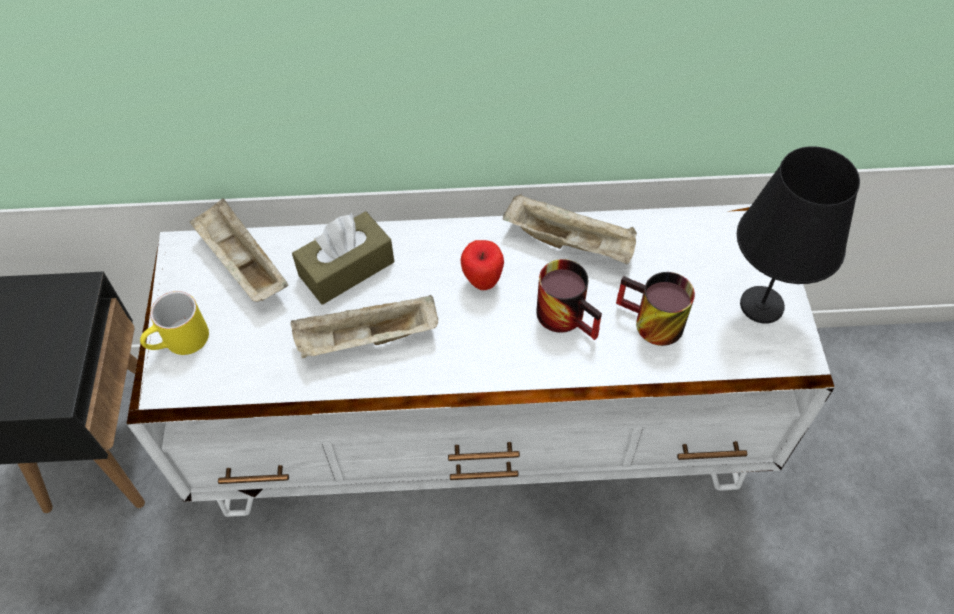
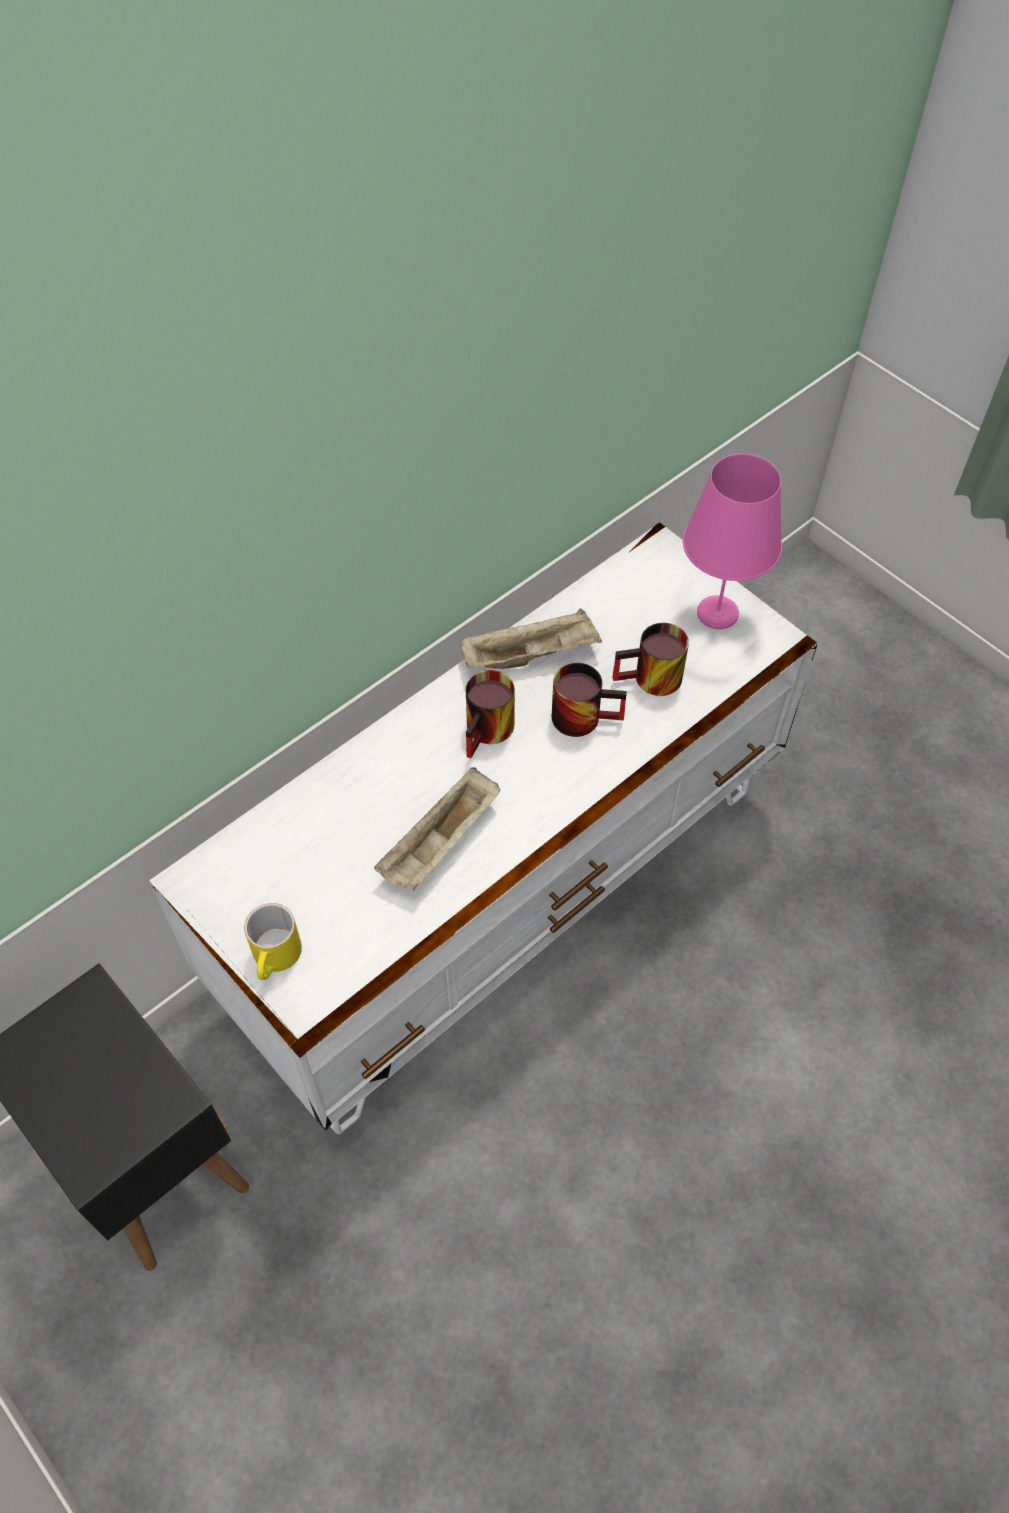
camera: 40 degrees left, 0 degrees up
(242, 264) = (262, 856): beige tray -> none
(346, 268) = (363, 797): brown tissue box -> none
(482, 282) = (490, 733): apple -> mug
(761, 306) = (718, 613): black table lamp -> pink table lamp

